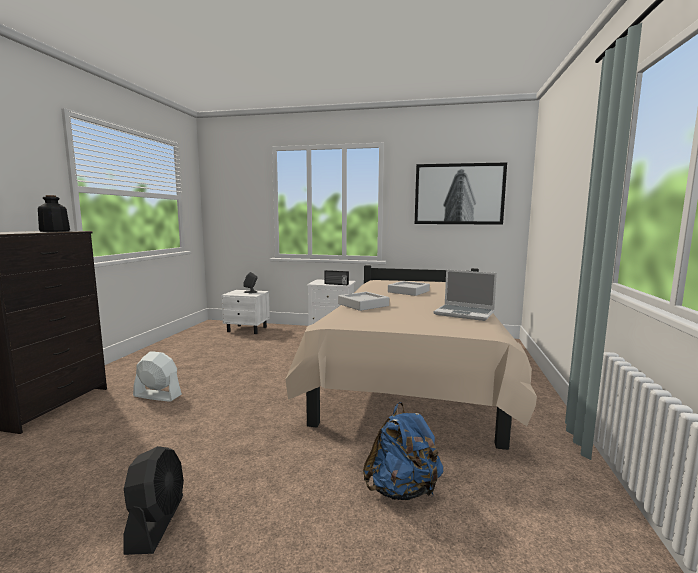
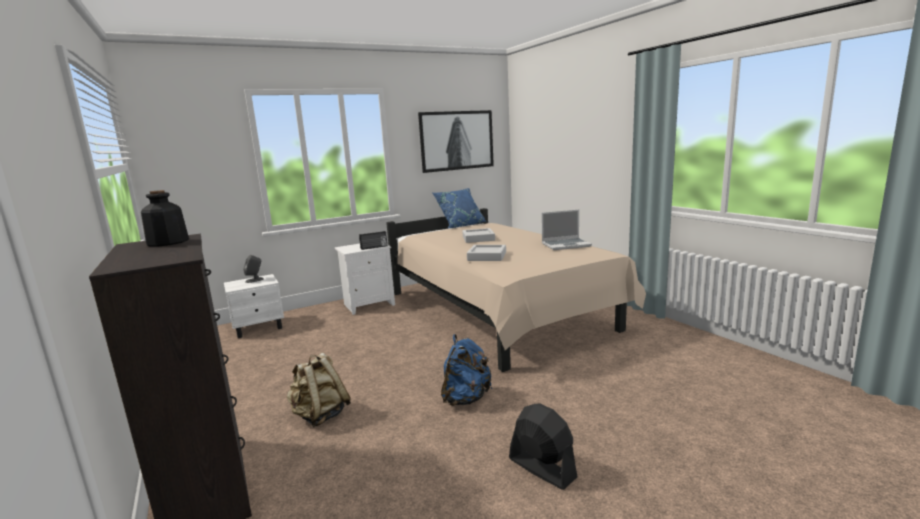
camera: 40 degrees left, 5 degrees up
(157, 395) = (320, 415): white fan -> beige backpack
(402, 490) = (621, 374): blue backpack -> blue backpack (466, 398)
(438, 281) = (461, 225): none -> blue pillow

